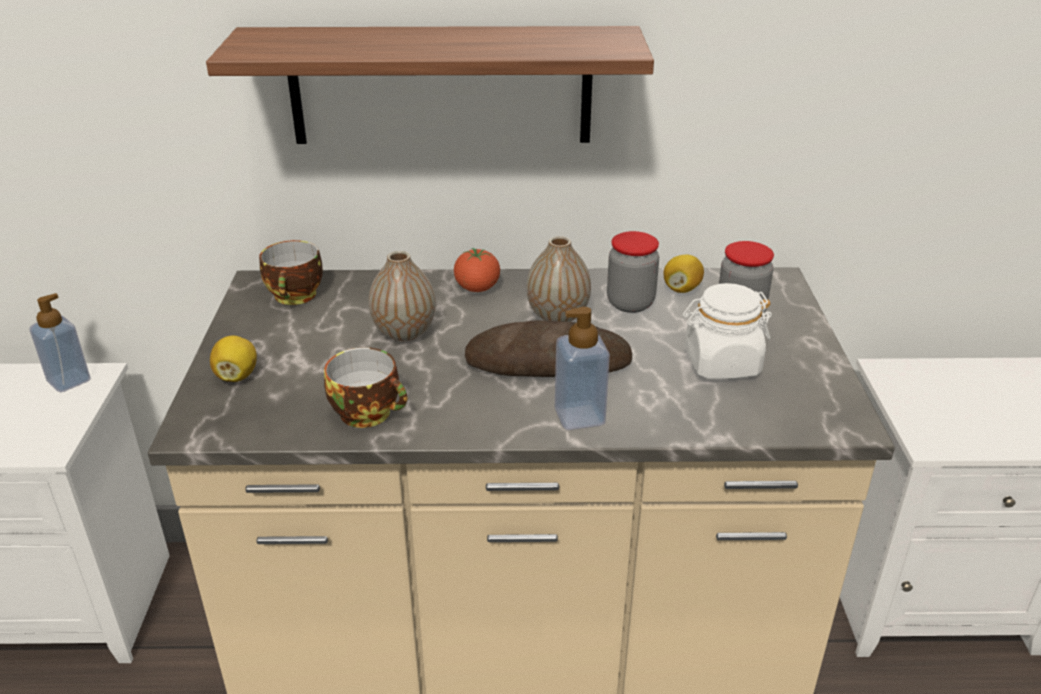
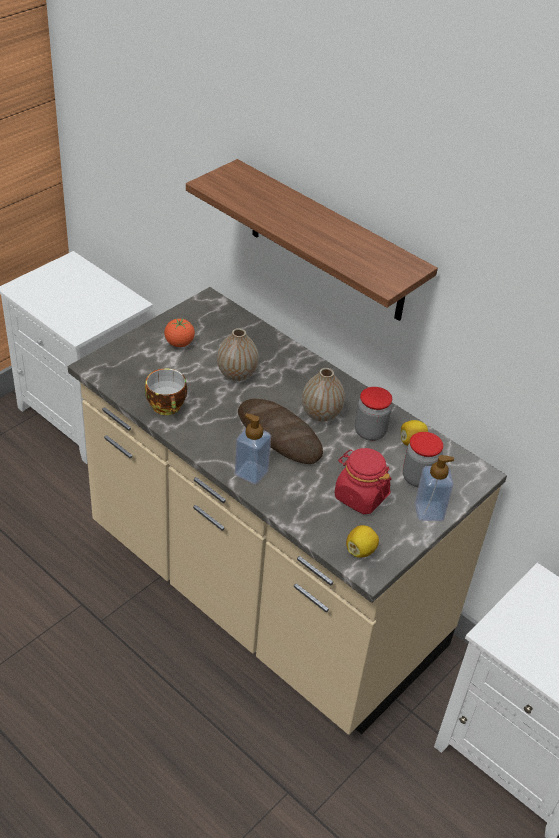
camera: 40 degrees right, 10 degrees up
(69, 380) = (119, 299): soap dispenser -> soap dispenser (429, 511)
(236, 376) = (139, 350): lemon -> lemon (360, 550)
(296, 296) = (216, 320): cup -> none
(477, 289) = (305, 371): tomato -> tomato (179, 343)
(721, 364) = (360, 496): white jar -> red jar

